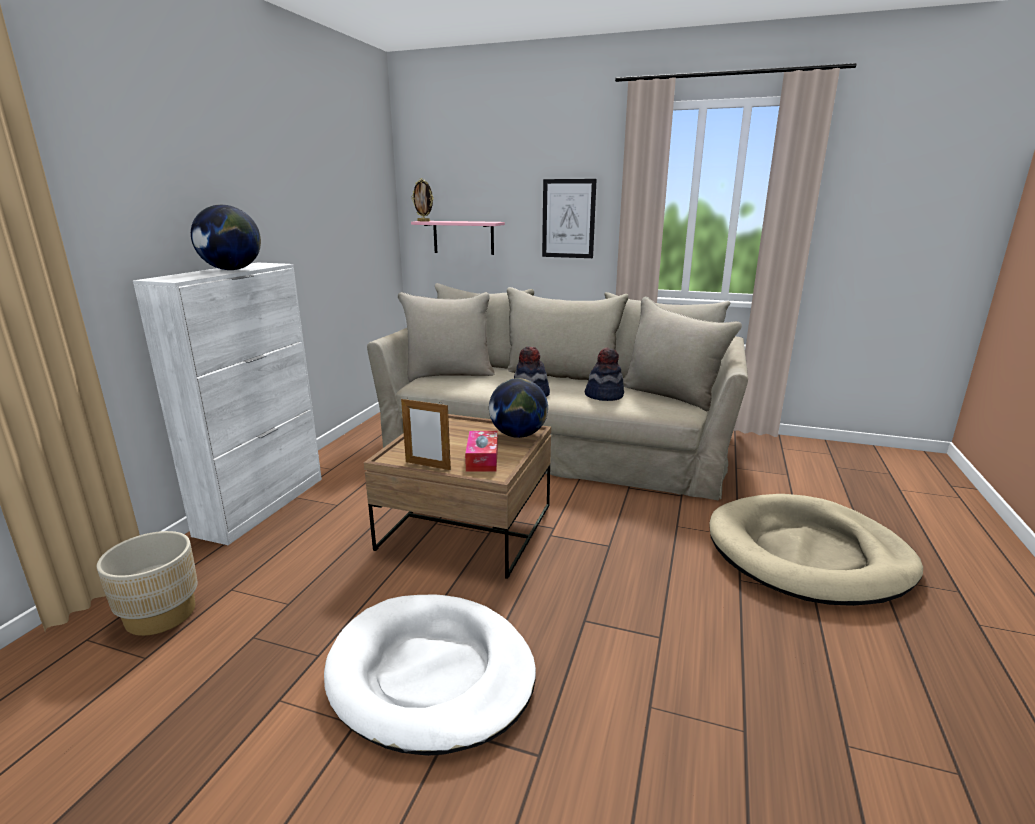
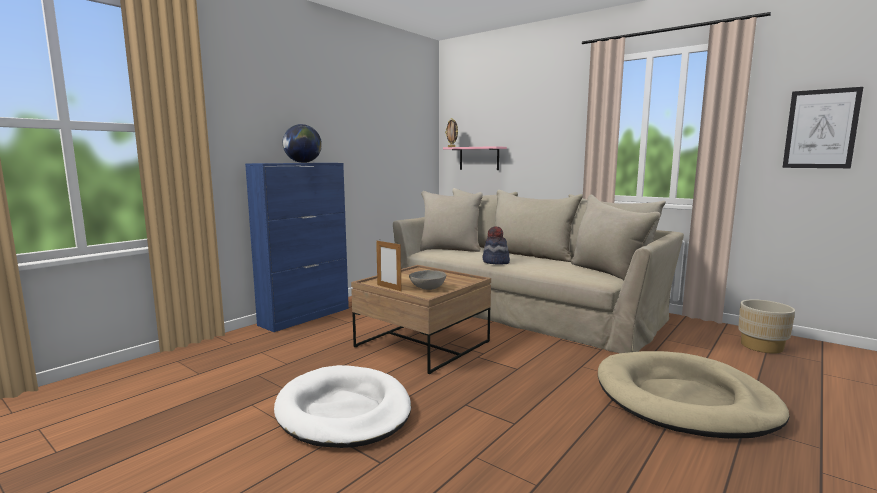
camera: 20 degrees right, 10 degrees down
(161, 614) = (218, 357): beige planter -> beige planter (762, 346)
(263, 505) = (305, 316): white cabinet -> blue cabinet
(482, 459) = (427, 288): tissue box -> grey bowl
(518, 435) = (464, 280): globe -> none
(568, 219) = (550, 143): picture -> picture (820, 129)
(604, 395) = (551, 267): hat -> none

